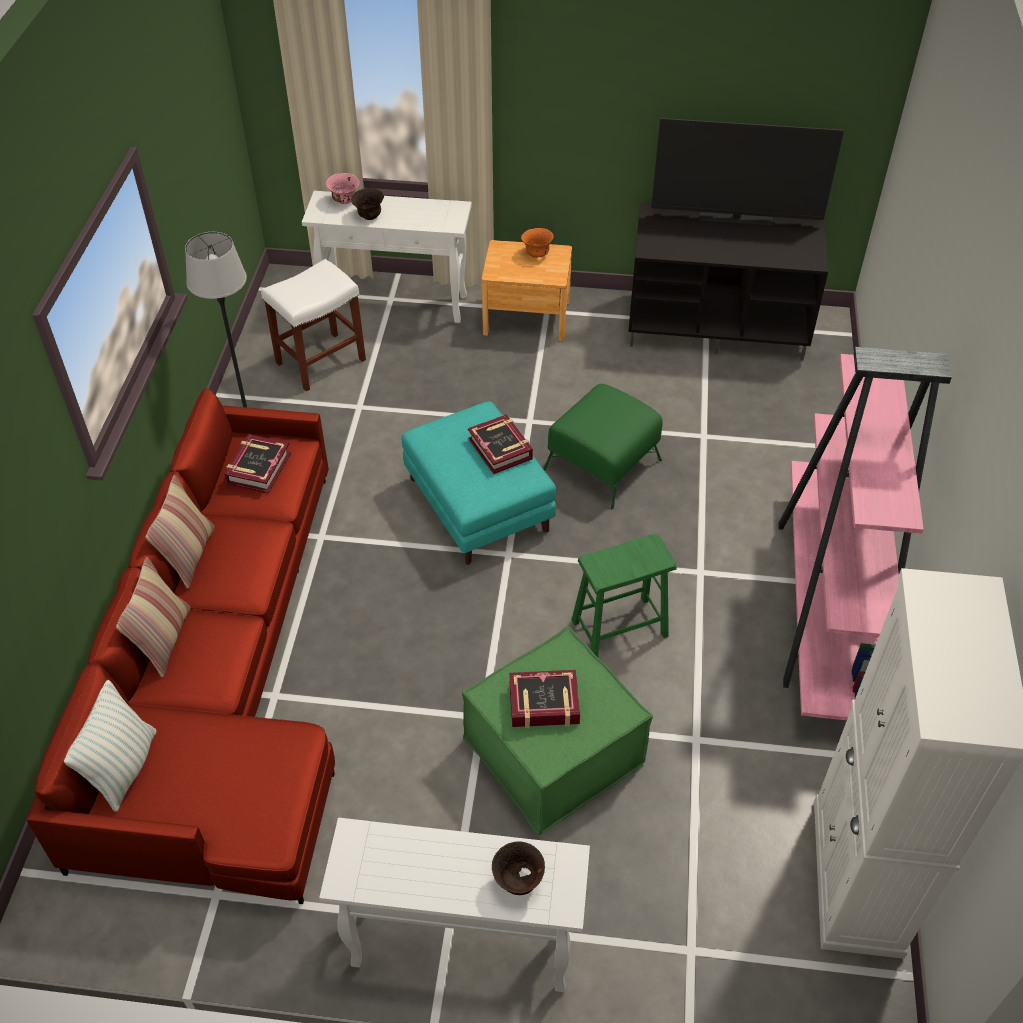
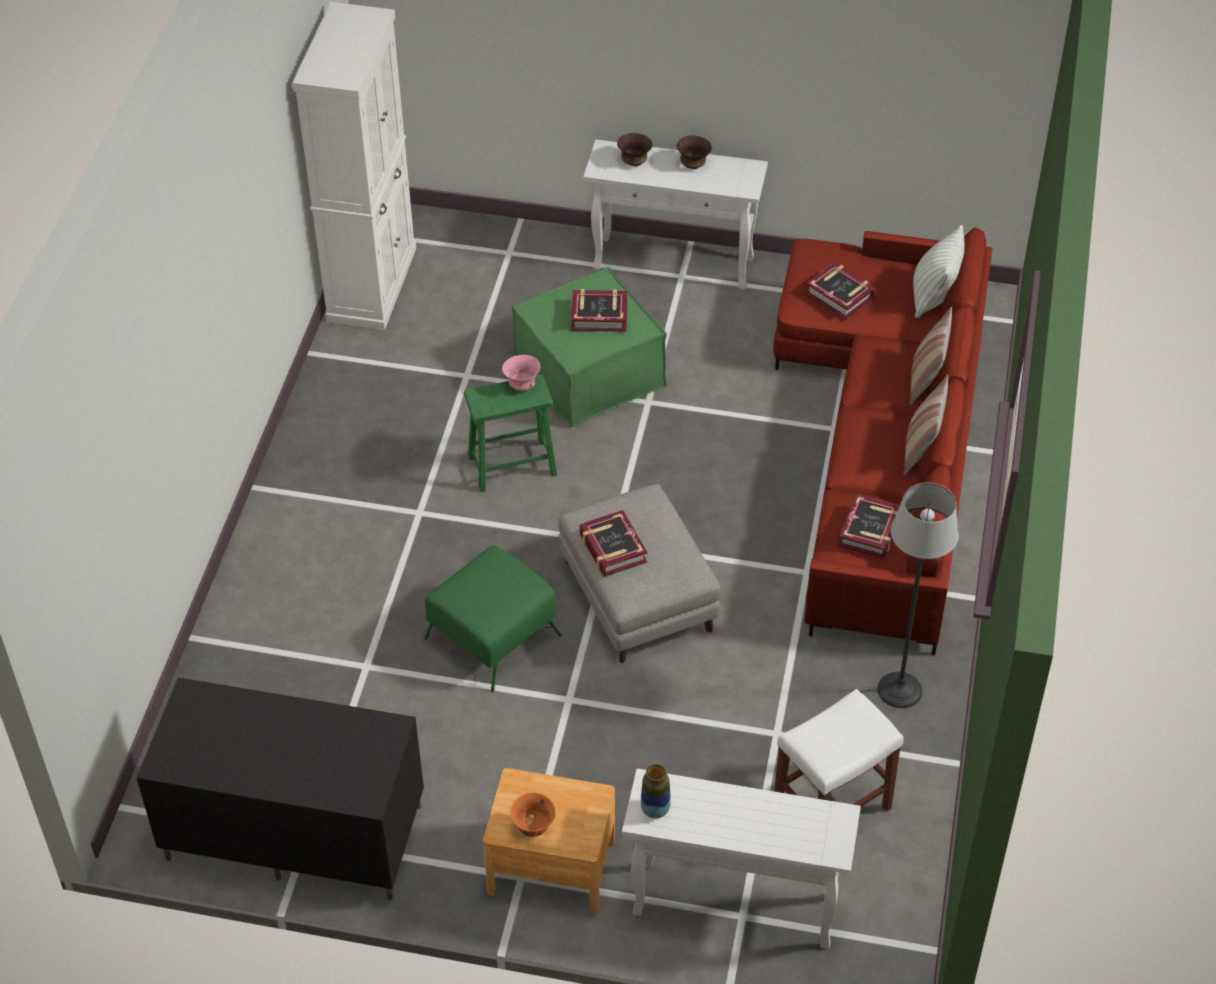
camera: 175 degrees left, 0 degrees up
(244, 759) = (840, 295): none -> book
(344, 201) = (803, 844): pink bowl -> pink bowl (522, 385)
(369, 216) = (766, 810): brown bowl -> brown bowl (693, 164)
(448, 212) = (655, 810): none -> vase
(477, 504) = (639, 598): turquoise ottoman -> grey ottoman
(735, 219) = (260, 776): television -> none
(827, 608) = (308, 471): pink bookcase -> none

